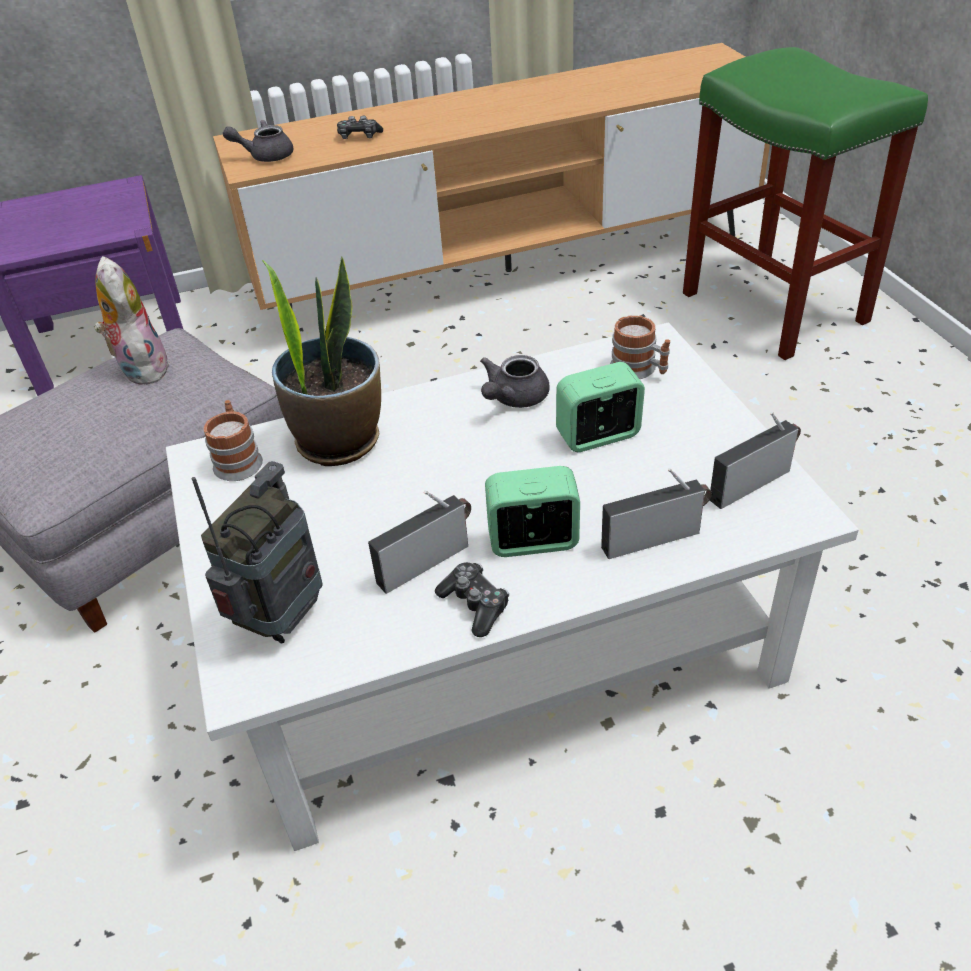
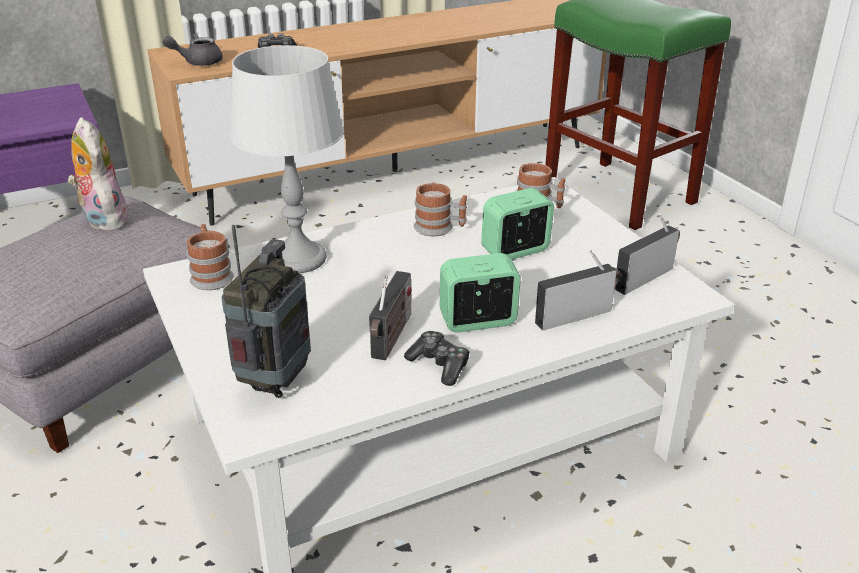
camera: 10 degrees left, 10 degrees down
(339, 440) = (297, 260): potted plant -> grey table lamp
(426, 561) = (391, 338): radio -> radio turned 150 degrees clockwise
(513, 398) = (440, 228): grey teapot -> mug

